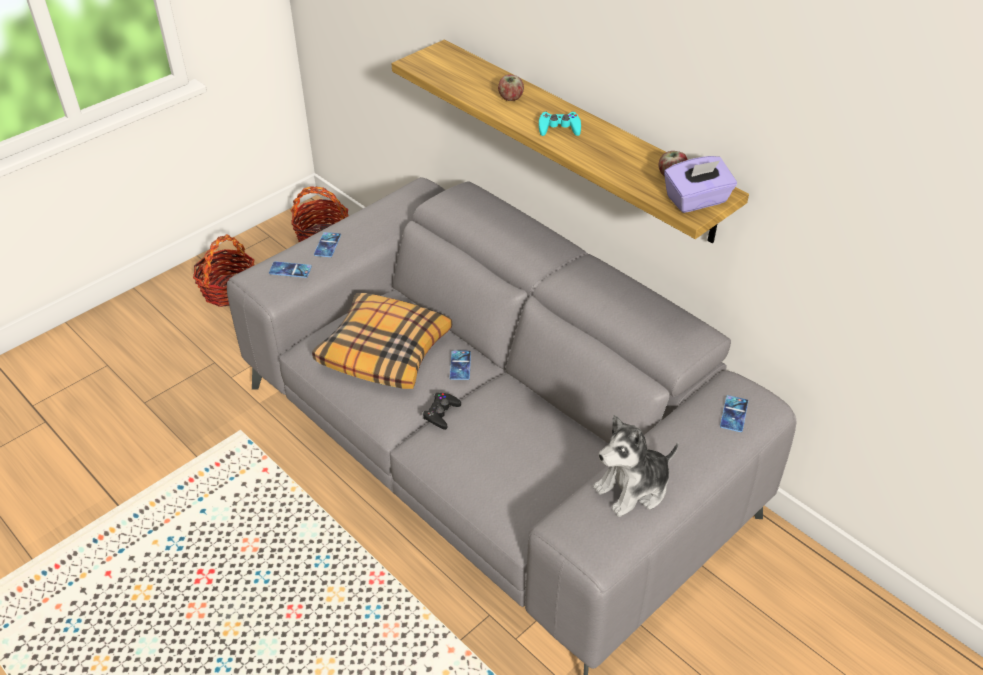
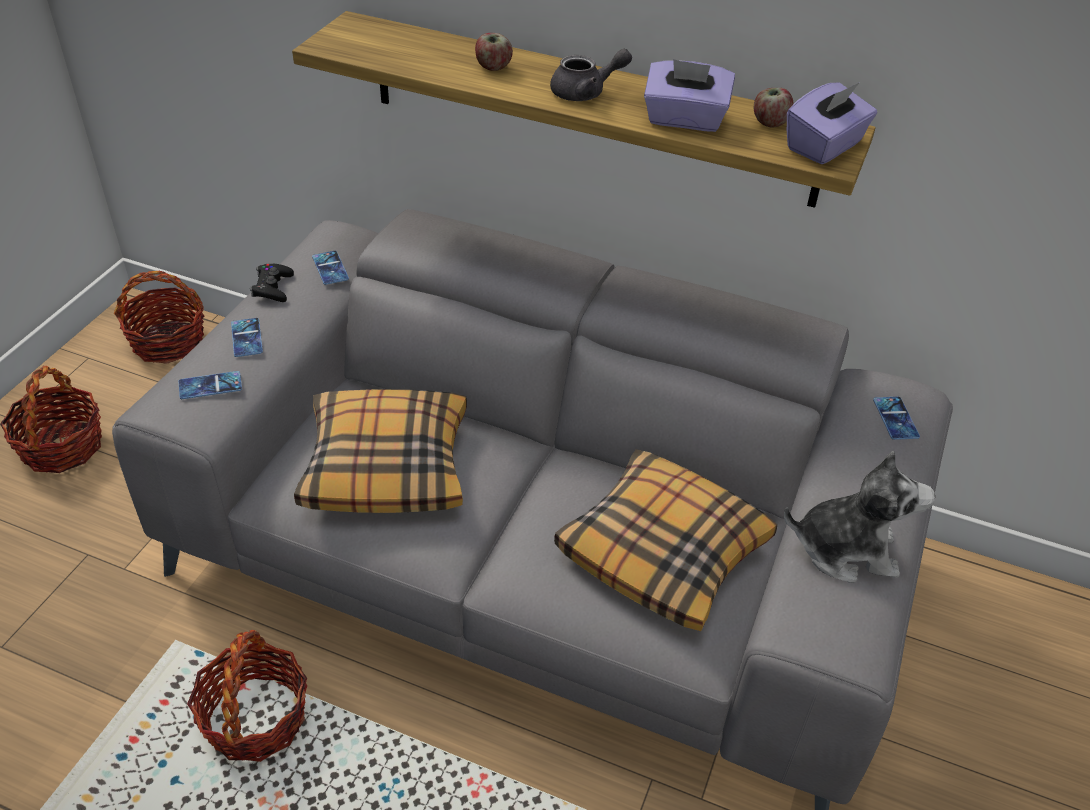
camera: 25 degrees left, 0 degrees up
(264, 491) = (255, 718): none -> basket
(441, 413) = (512, 528): black game controller -> black game controller (272, 287)
(460, 365) = (499, 455): phone -> phone (330, 268)
(532, 458) = (664, 550): none -> pillow
(559, 128) = (585, 93): turquoise game controller -> grey teapot
(612, 161) = (684, 120): none -> purple tissue box
(633, 488) = (846, 549): plush toy -> plush toy turned 120 degrees counterclockwise

